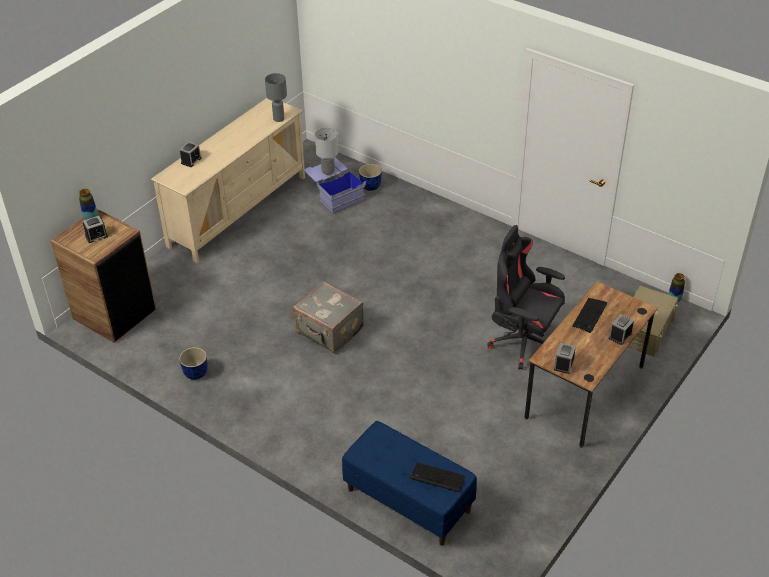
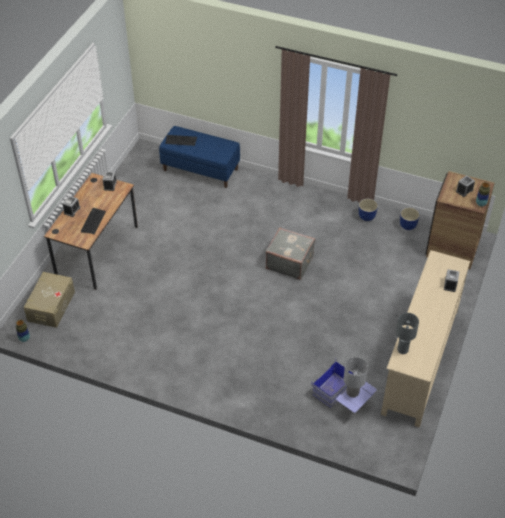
camera: 165 degrees right, 5 degrees up
(371, 186) = (312, 416): planter -> planter (407, 226)
(524, 344) = (143, 279): black office chair -> none

